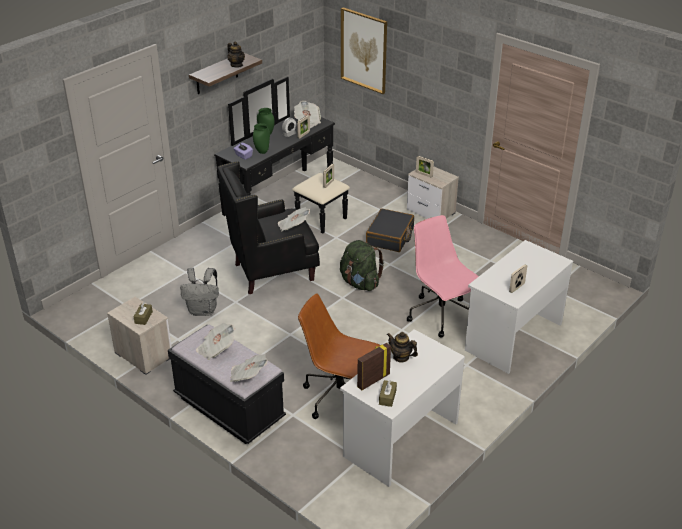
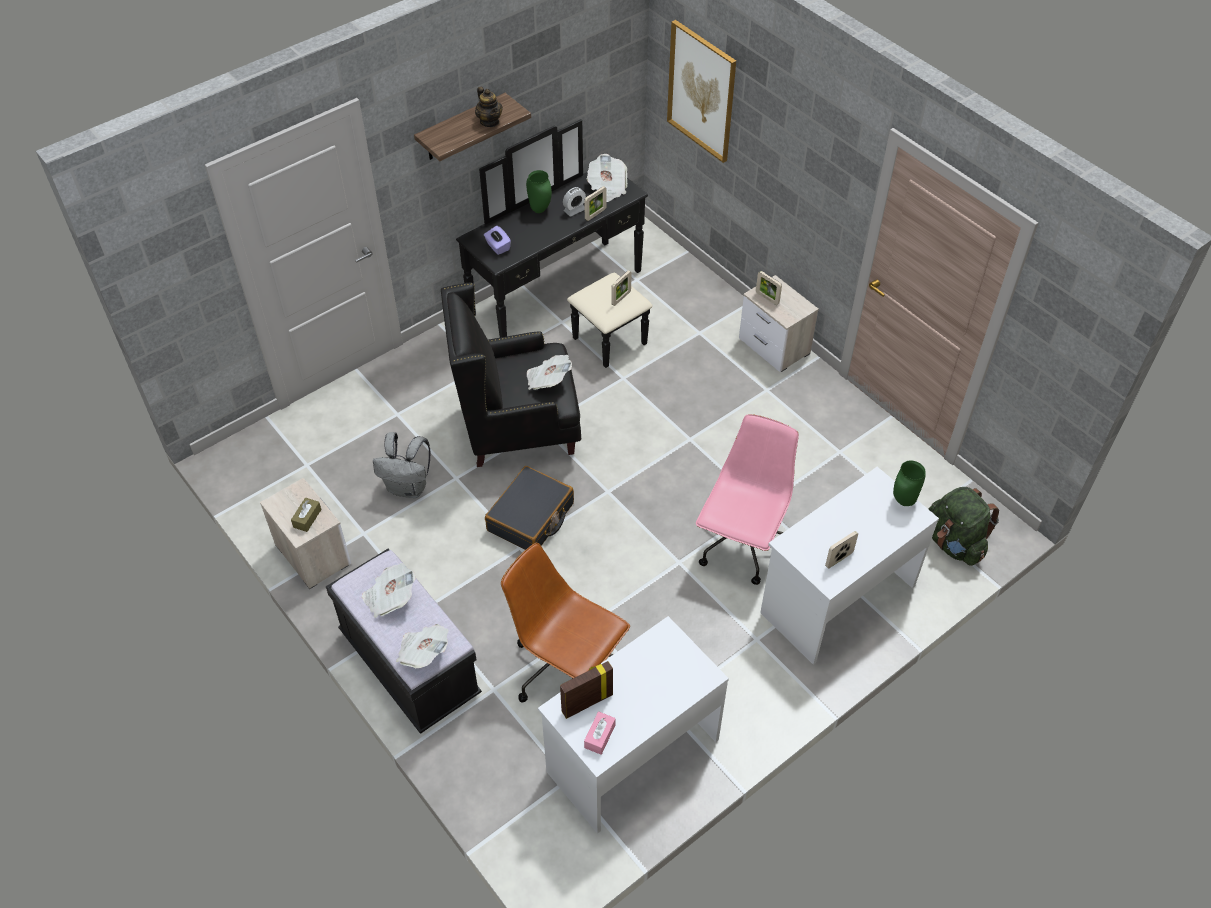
camera: 10 degrees right, 15 degrees up
(262, 152) = (526, 241): green vase -> green vase (903, 500)
(360, 283) = (639, 468): green backpack -> green backpack (954, 543)
(387, 397) = (599, 736): brown tissue box -> pink tissue box
(390, 237) = (702, 388): black suitcase -> black suitcase (531, 517)
(401, 357) = (636, 666): teapot -> none
(441, 316) = (742, 545): pink office chair -> pink office chair turned 45 degrees clockwise

